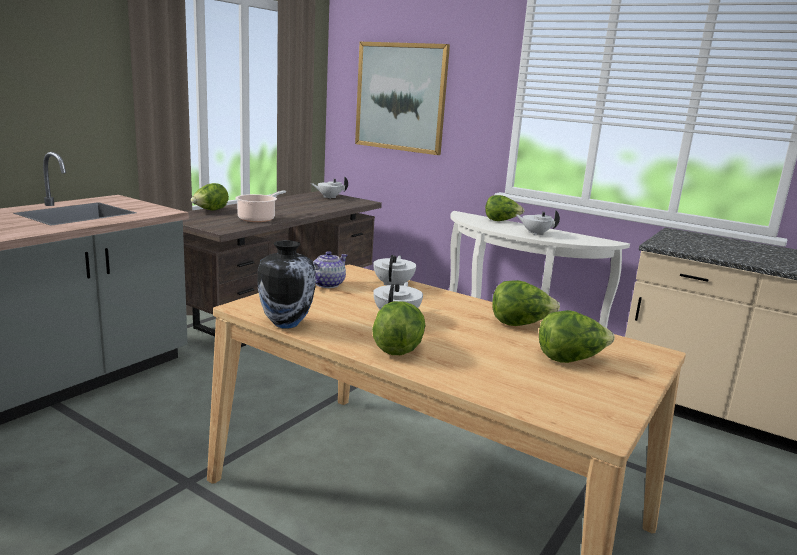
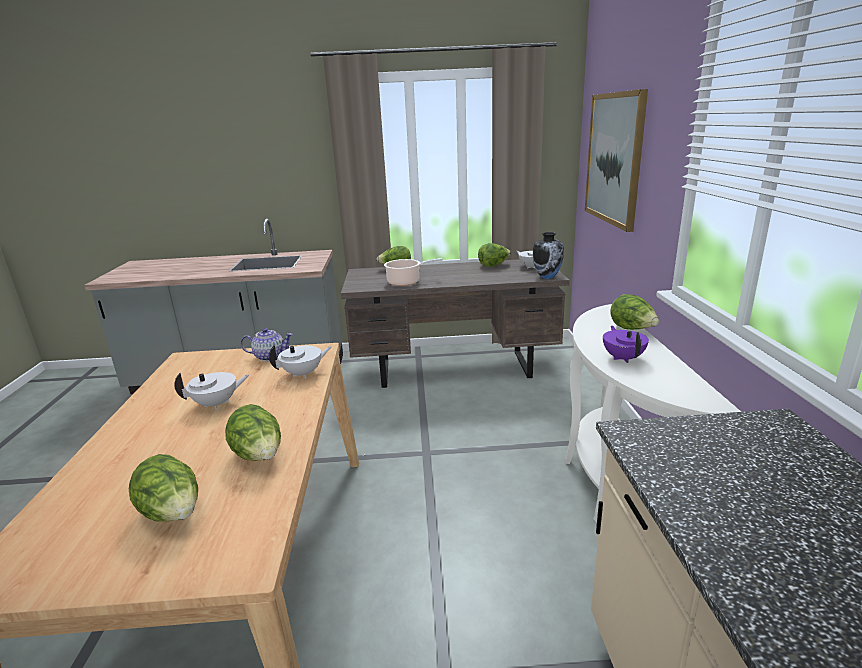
camera: 55 degrees right, 5 degrees up
(286, 323) = (160, 380): vase -> vase (547, 277)
(398, 348) = (139, 430): lettuce -> lettuce (493, 265)
(535, 233) = (623, 358): white teapot -> purple teapot

